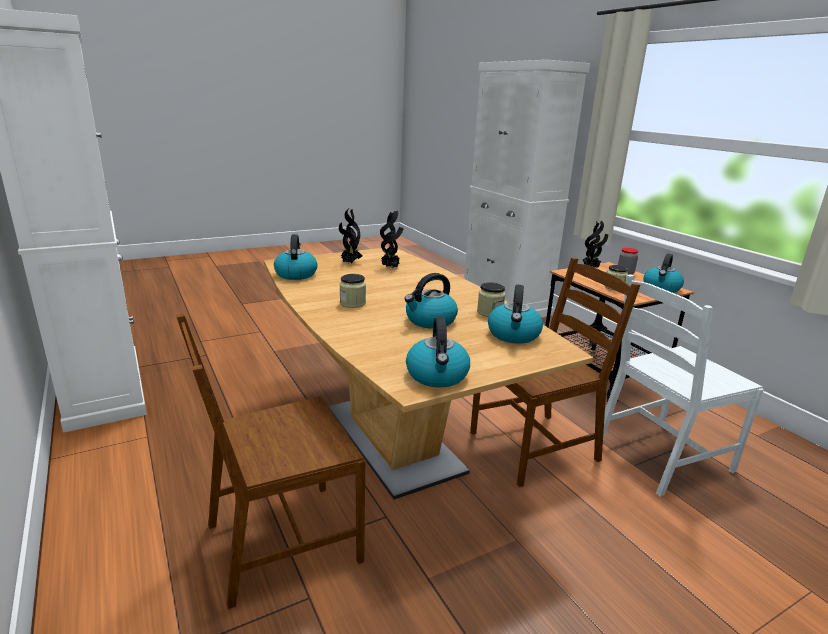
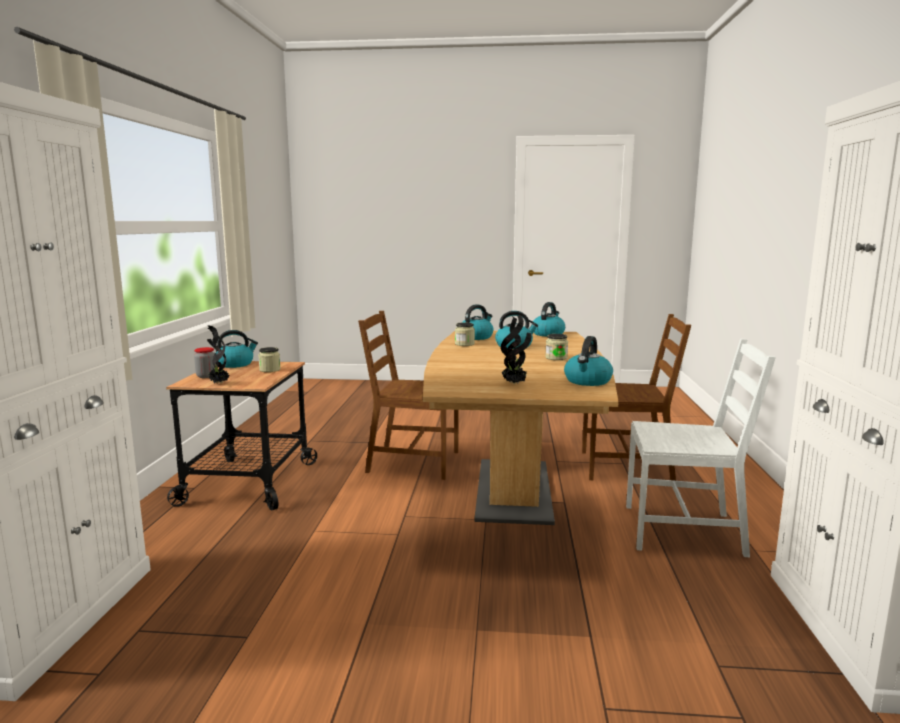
camera: 145 degrees left, 10 degrees down
(391, 268) = (478, 374): potted plant -> none
(661, 457) = (344, 441): white chair -> white chair (684, 530)

